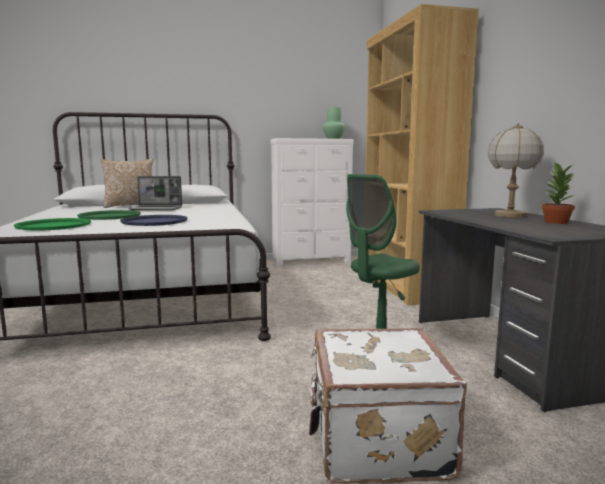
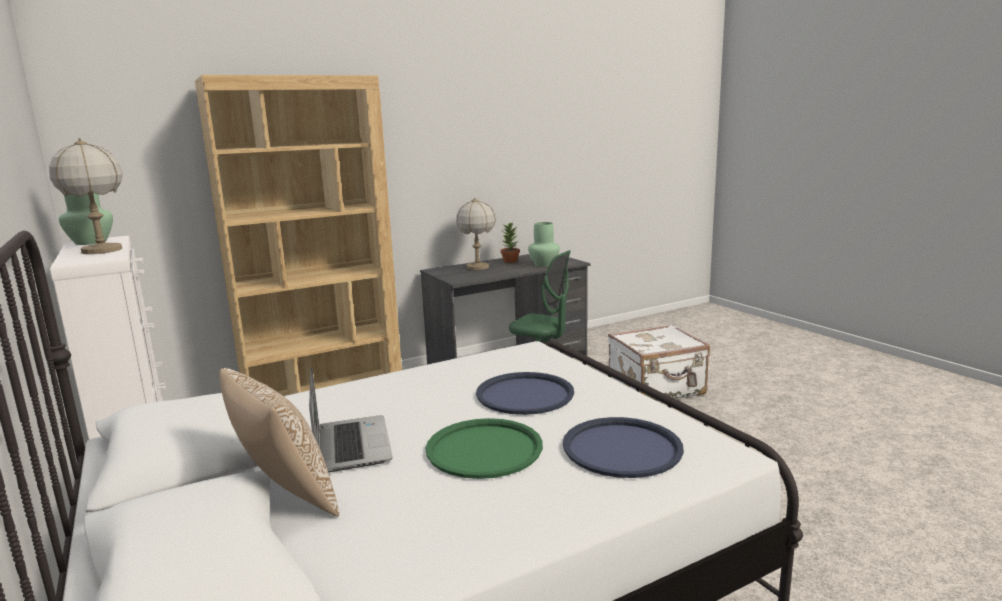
camera: 105 degrees left, 5 degrees up
(53, 225) = (622, 448): green tray -> blue tray
(305, 138) = (102, 250): none -> table lamp
(532, 228) = (543, 264): none -> green vase

